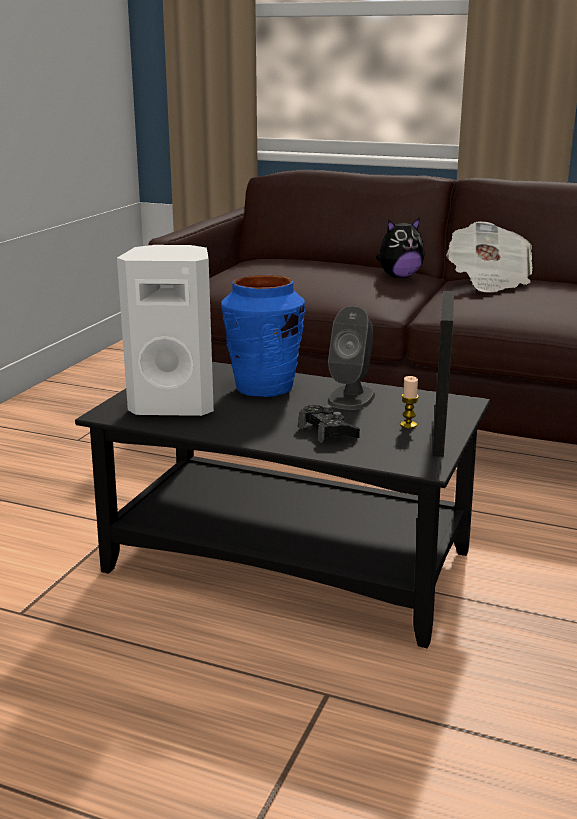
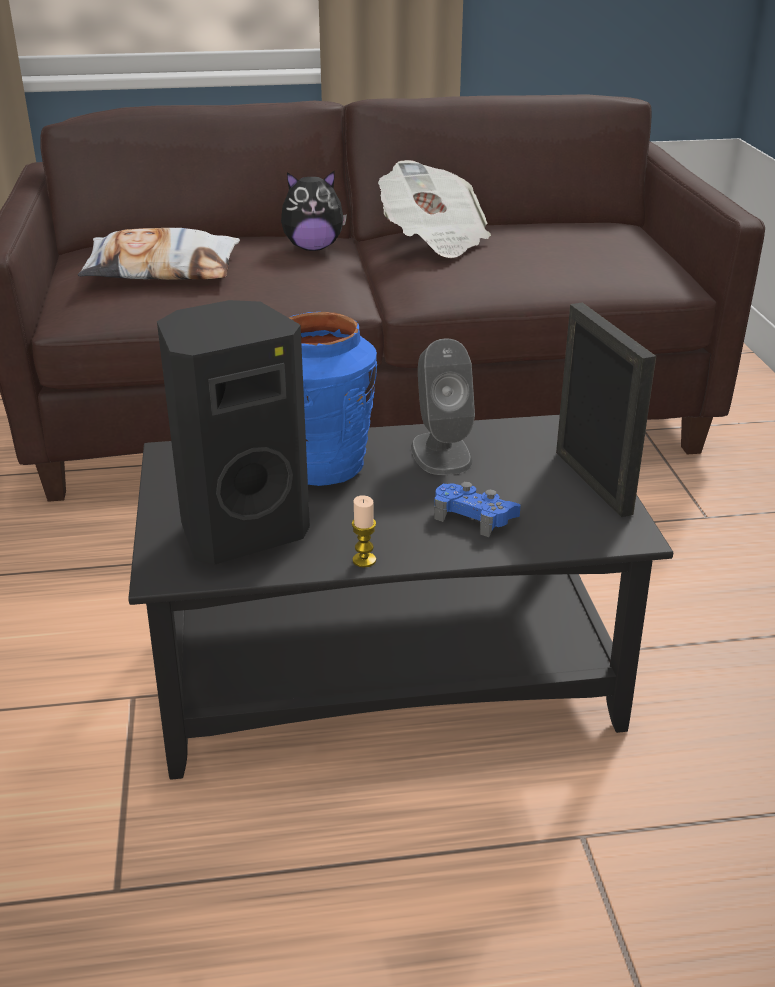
camera: 30 degrees left, 10 degrees up
(174, 405) = (241, 530): white speaker -> black speaker
(280, 272) = (162, 270): none -> pillow
(328, 432) = (474, 516): black game controller -> blue game controller
(399, 277) = (313, 248): plush toy -> plush toy turned 45 degrees clockwise
(408, 425) = (548, 478): candle -> candle (364, 560)

